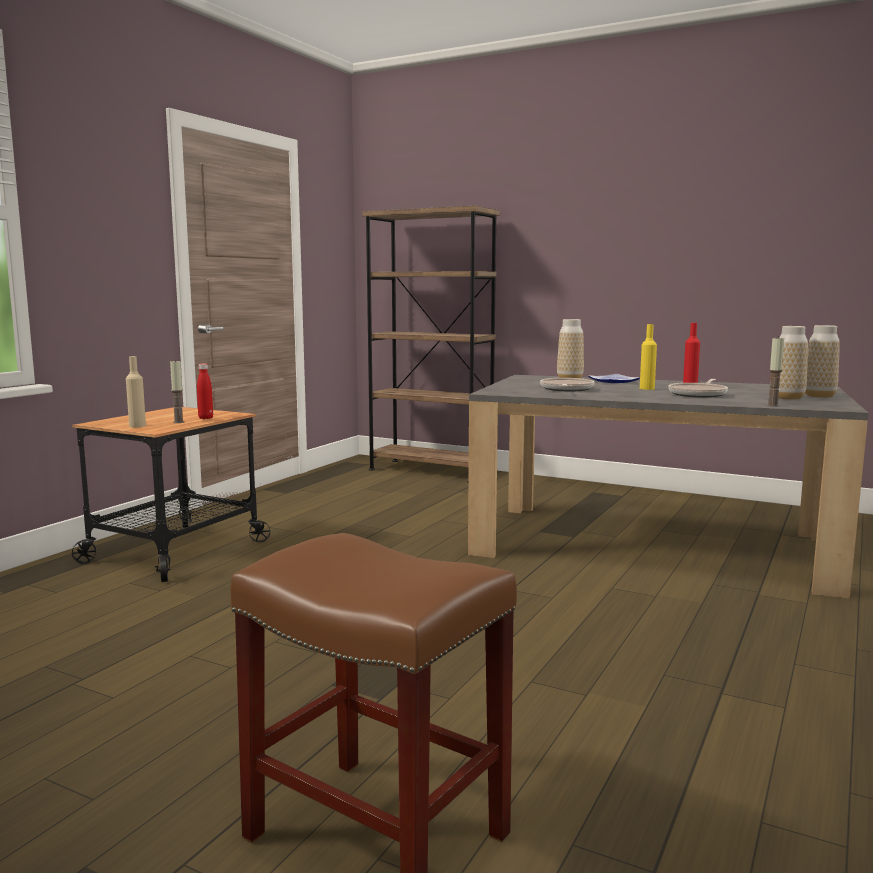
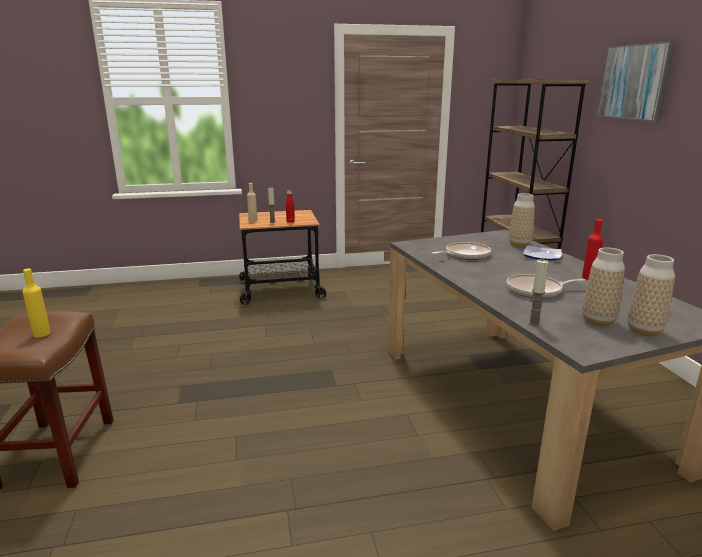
camera: 50 degrees right, 10 degrees up
(563, 211) = (634, 82): none -> picture
(647, 388) = (527, 271): yellow bottle -> yellow bottle (41, 333)

